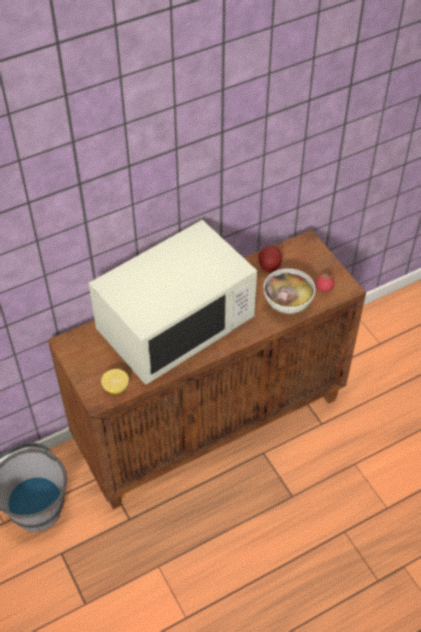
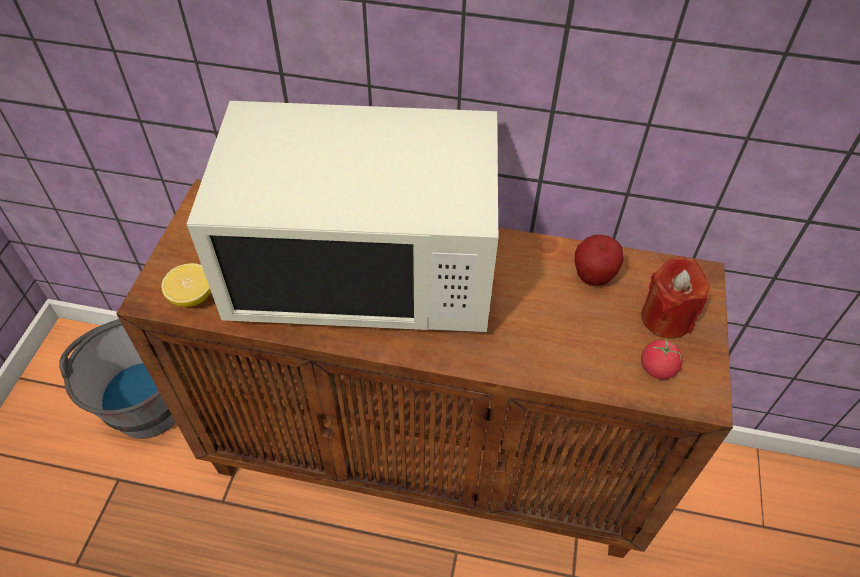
camera: 40 degrees right, 0 degrees up
(287, 303) = (568, 350): bowl -> none
(310, 266) = (666, 318): none -> red candle

